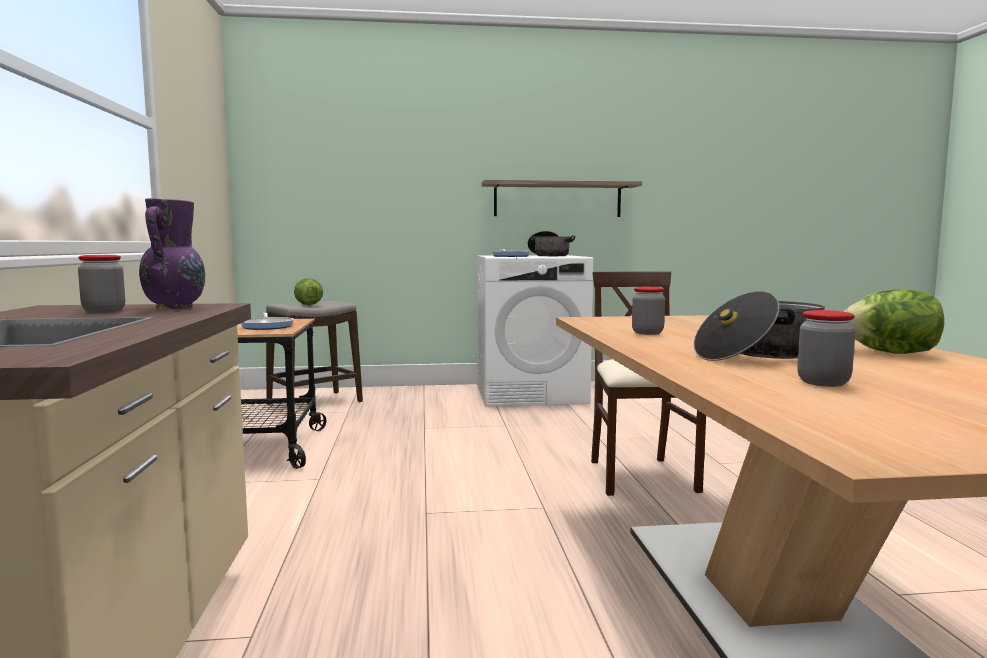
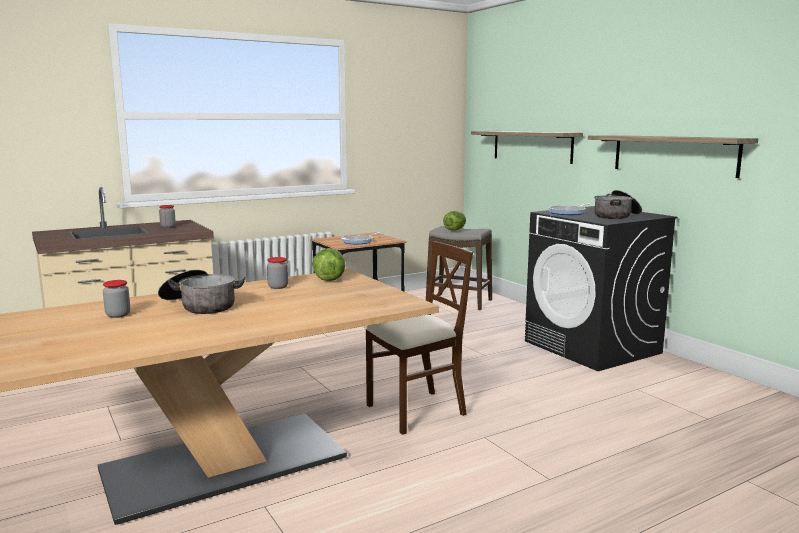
camera: 65 degrees right, 5 degrees up
(176, 308) = (182, 229): purple vase -> none
(368, 196) = (531, 146): none -> shelf
(530, 394) = (592, 347): white washing machine -> black washing machine
(891, 353) = (218, 328): lettuce -> lettuce (329, 279)

